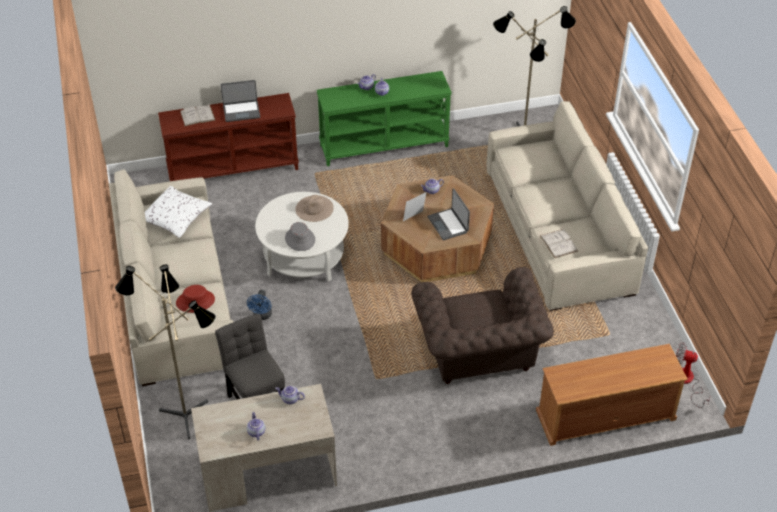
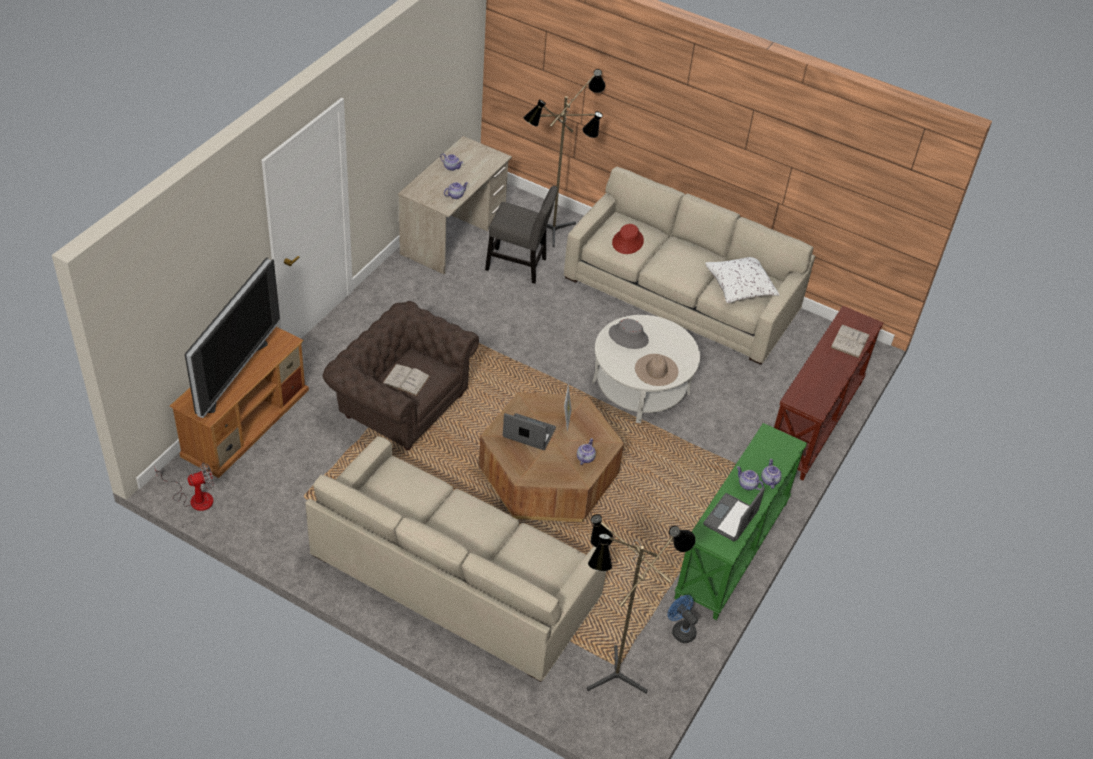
camera: 130 degrees right, 0 degrees up
(241, 111) = (826, 371): laptop -> laptop (731, 519)
(262, 316) = (602, 321): blue fan -> blue fan (680, 630)
(558, 243) = (407, 479): white book -> white book (406, 380)
(620, 373) = (233, 374): none -> television

